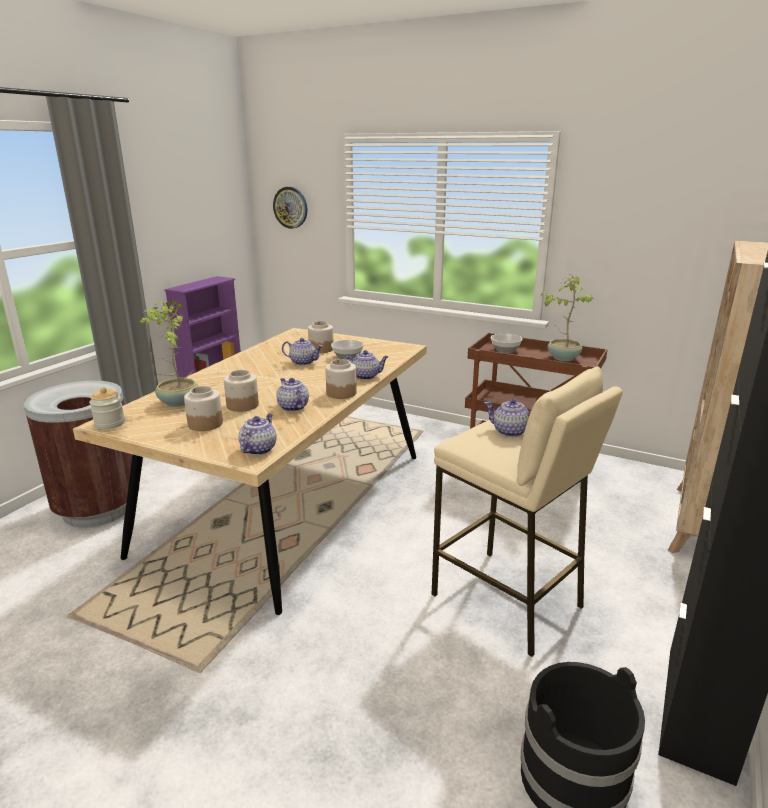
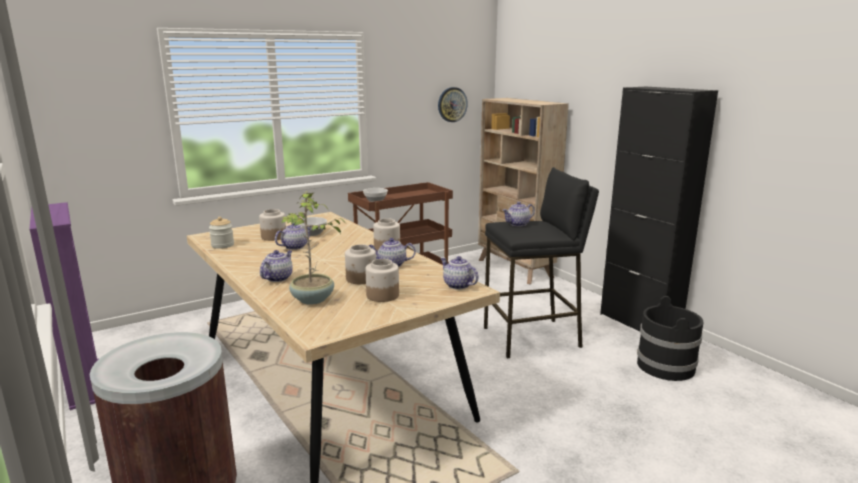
camera: 60 degrees left, 5 degrees down
(110, 424) = (322, 332): jar -> jar (222, 245)
(290, 207) = (85, 111): wall clock -> wall clock (452, 104)
(366, 376) = (364, 236): teapot -> teapot (278, 278)
(507, 600) = (532, 338): beige stool -> black stool
(563, 358) = (412, 194): potted plant -> none

